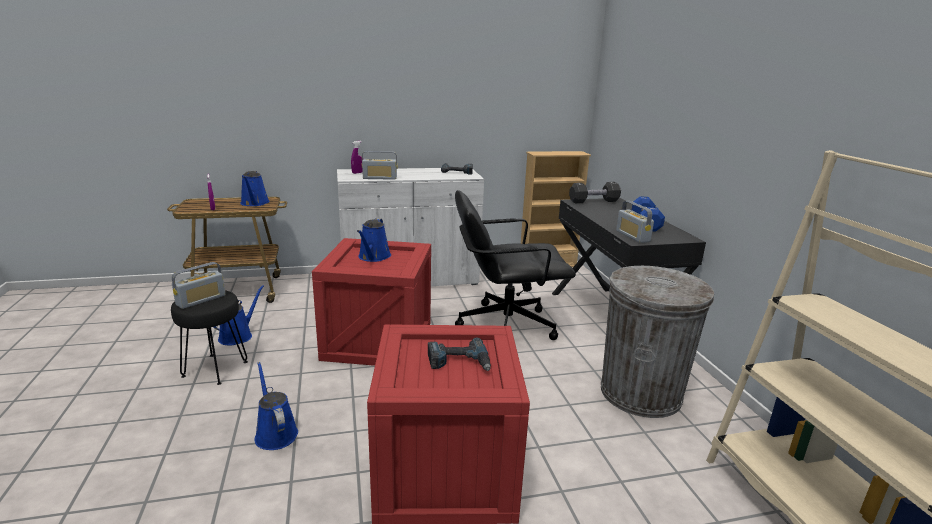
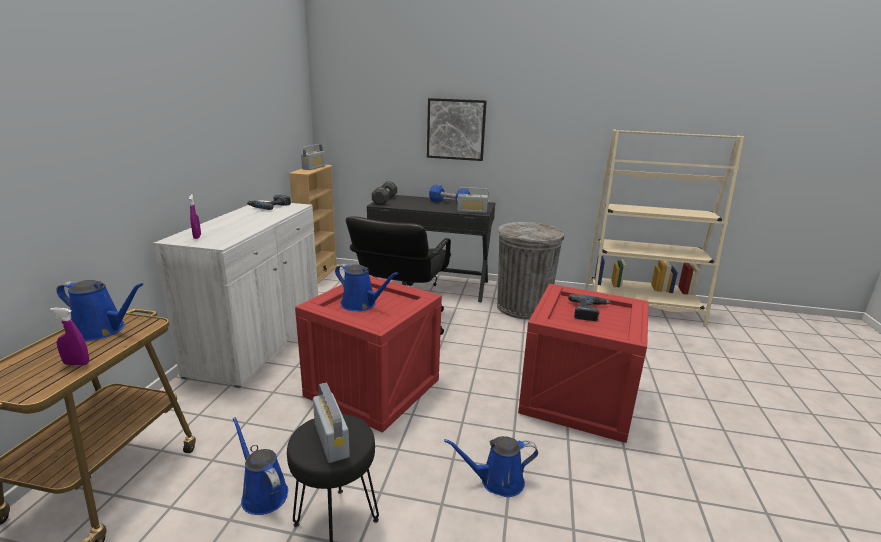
camera: 65 degrees left, 0 degrees up
(380, 178) = (243, 232): radio -> radio (314, 167)
(688, 128) = (456, 129): none -> picture

